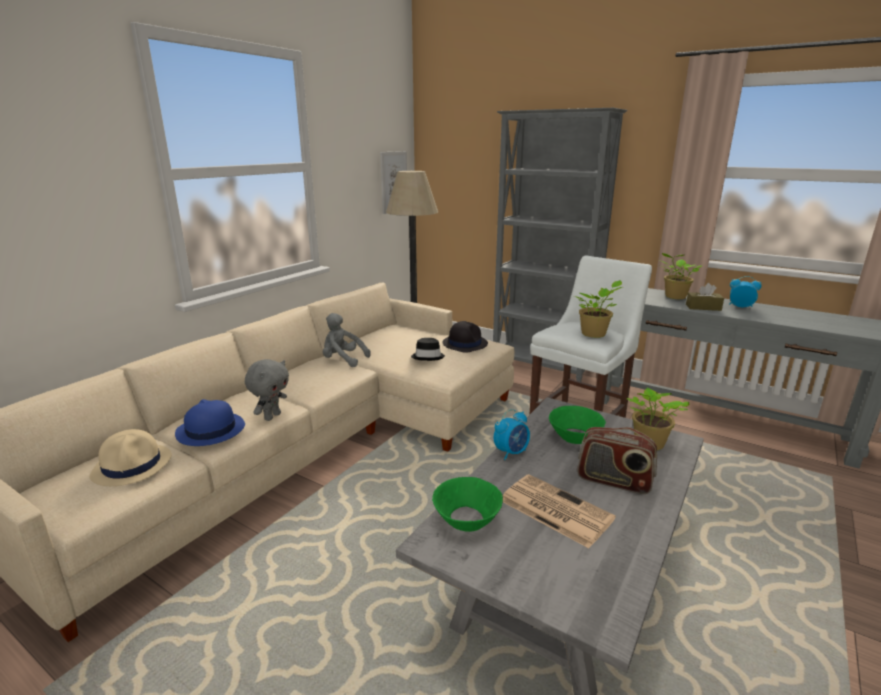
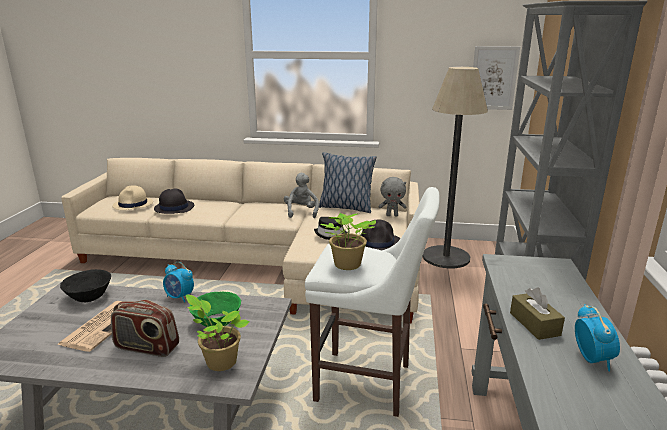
camera: 65 degrees right, 0 degrees up
(210, 430) = (174, 207): blue hat -> black hat
(272, 416) = (201, 216): grey plush toy -> grey plush toy (392, 215)
(363, 339) = (345, 207): none -> pillow
(466, 520) = (89, 296): green bowl -> black bowl
(613, 481) = (146, 347): radio -> radio turned 75 degrees counterclockwise
(674, 297) = (561, 300): potted plant -> none

